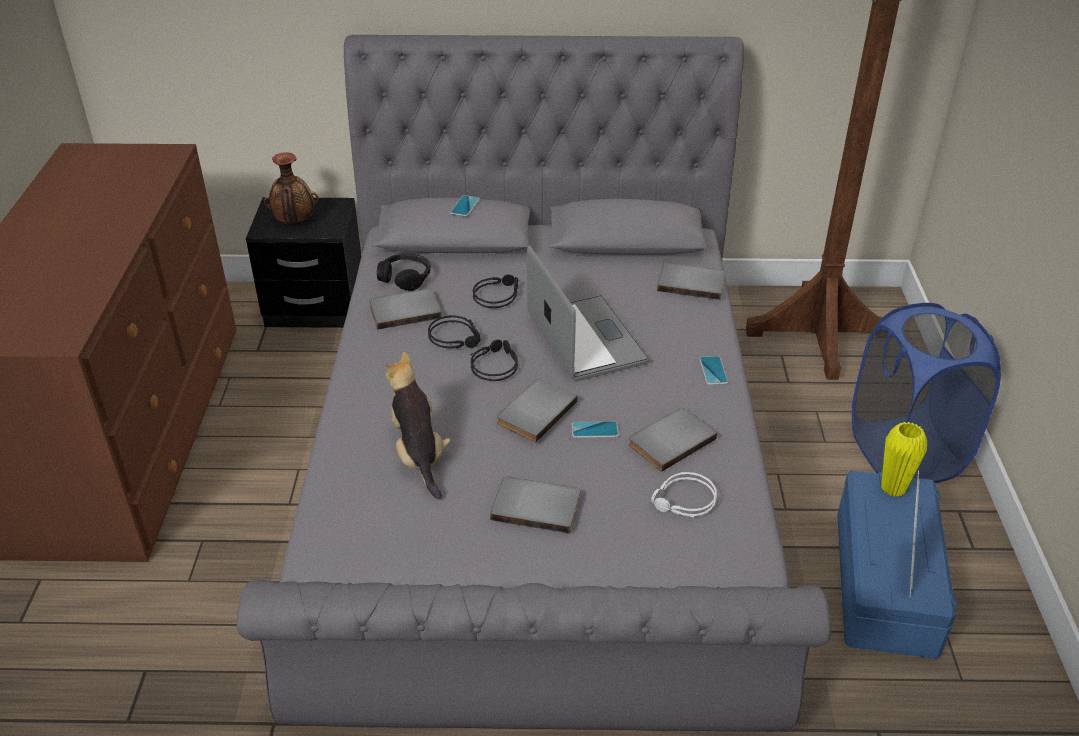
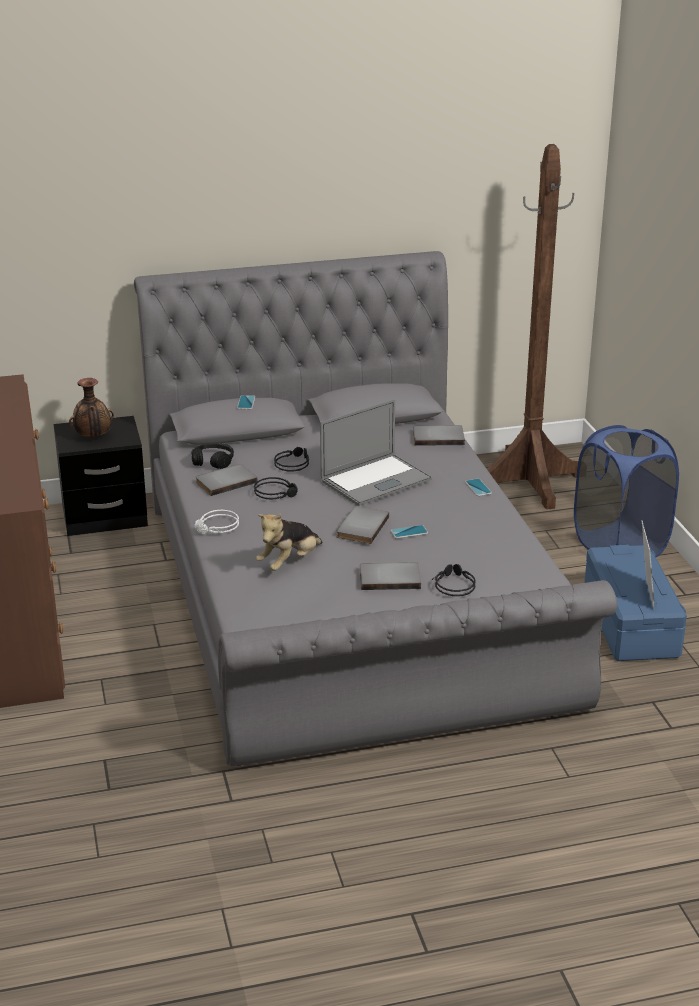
camera: 15 degrees left, 10 degrees down
(419, 455) = (289, 562): plush toy -> plush toy turned 105 degrees counterclockwise
(494, 365) = (315, 505): black headphones -> black headphones (453, 585)
(586, 338) = (376, 480): laptop -> laptop turned 90 degrees clockwise
(669, 440) = (465, 530): grey book -> none
(683, 502) = (490, 561): white headphones -> white headphones (217, 527)
(893, 488) = (622, 553): yellow vase -> none

